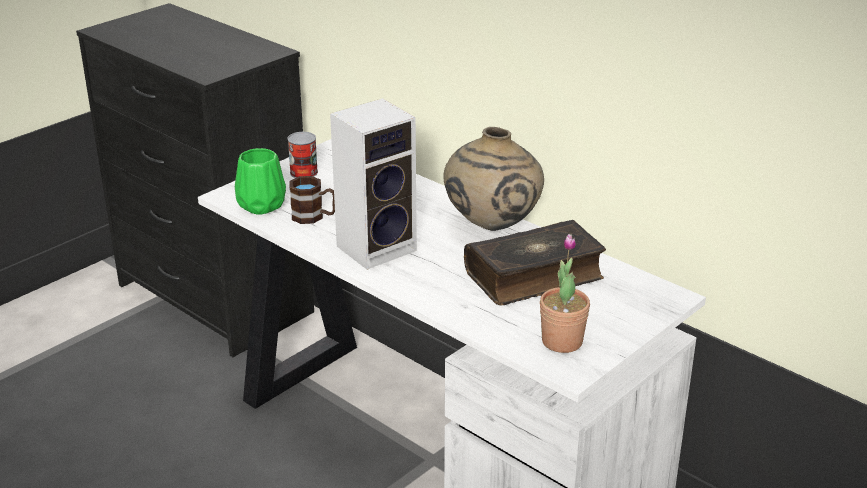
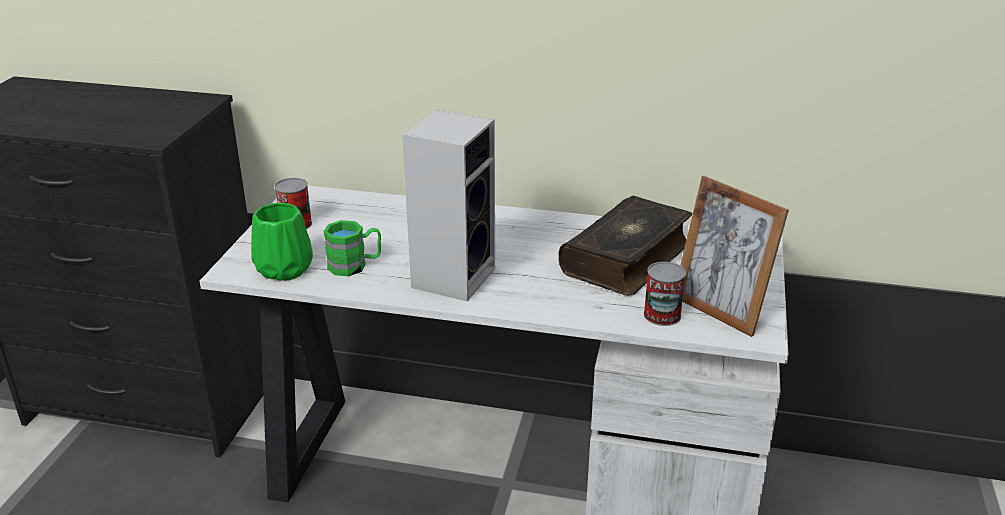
camera: 30 degrees left, 0 degrees up
(314, 217) = (355, 265): brown mug -> green mug
(491, 227) = (539, 226): beige vase -> none
(508, 329) = (662, 315): none -> can
(562, 341) = (719, 311): potted plant -> picture frame

